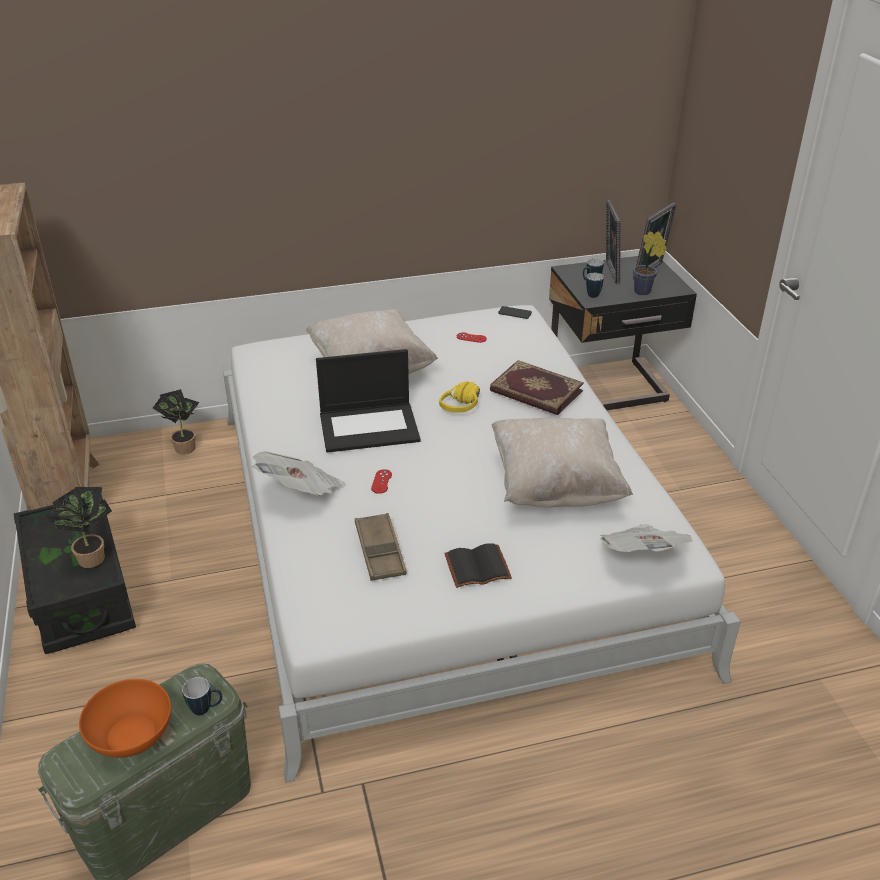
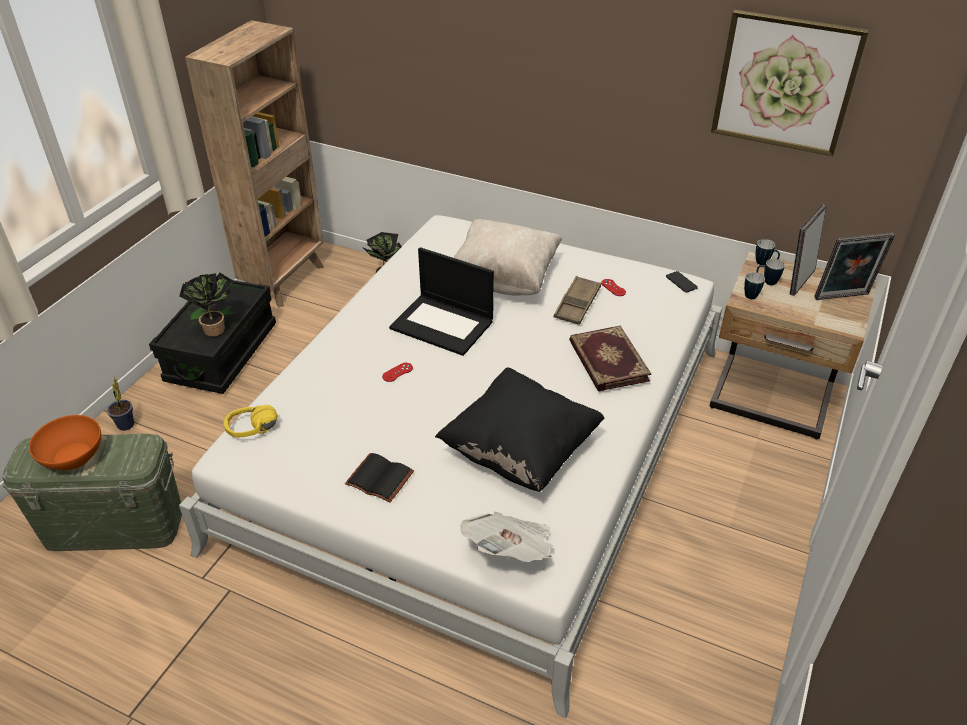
camera: 40 degrees right, 5 degrees up
(206, 709) = (124, 467): mug -> mug (764, 263)
(301, 492) = (338, 350): newspaper -> none
(380, 551) = (332, 425): brown tray -> brown tray (577, 304)
(467, 408) = (534, 347): yellow headphones -> yellow headphones (254, 434)
(555, 486) = (520, 451): beige pillow -> black pillow
(557, 102) = (785, 83): none -> picture
(609, 390) = (771, 400): black nightstand -> beige nightstand
(644, 292) = (808, 315): potted plant -> potted plant (126, 426)

